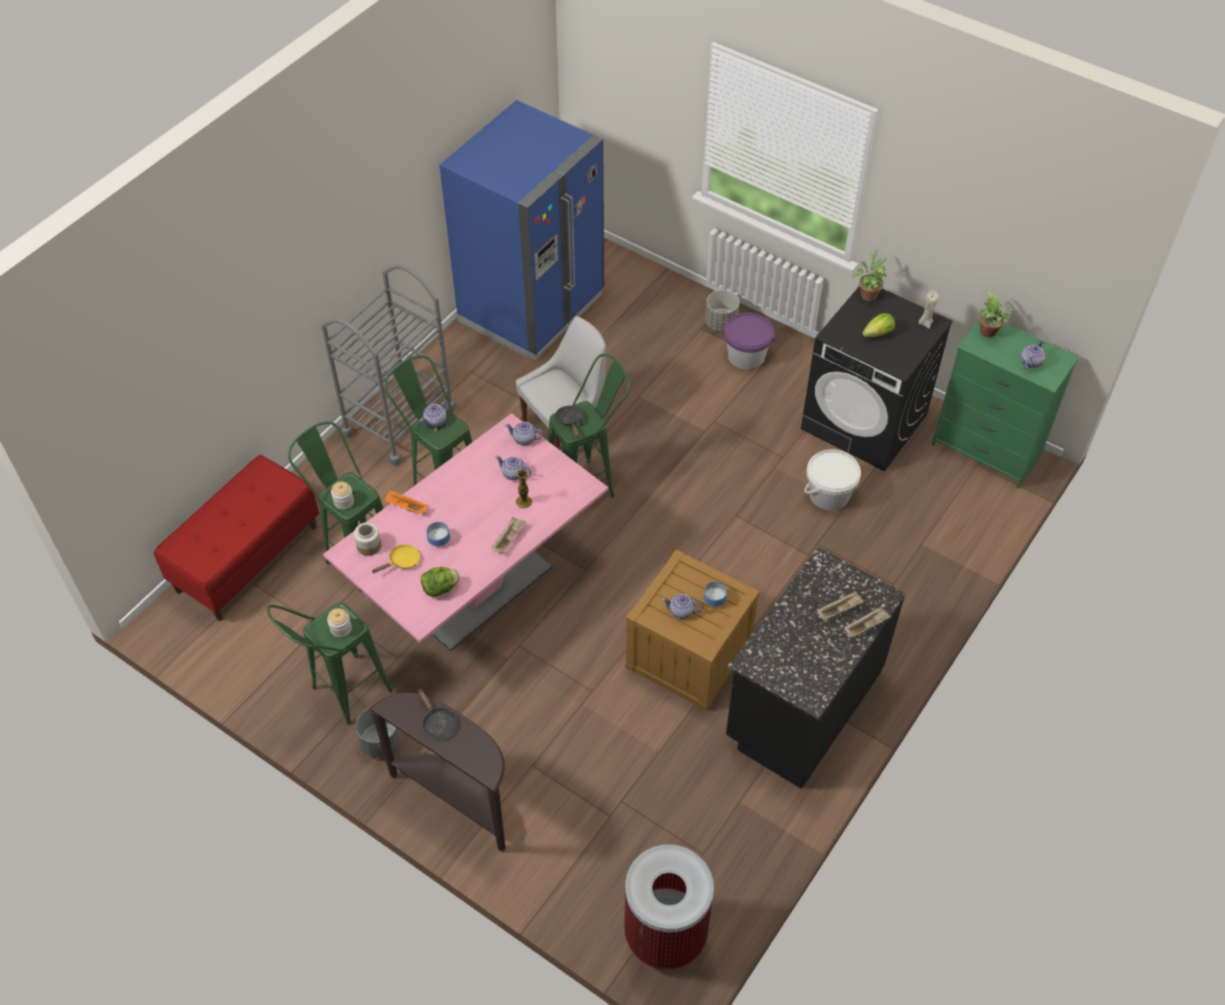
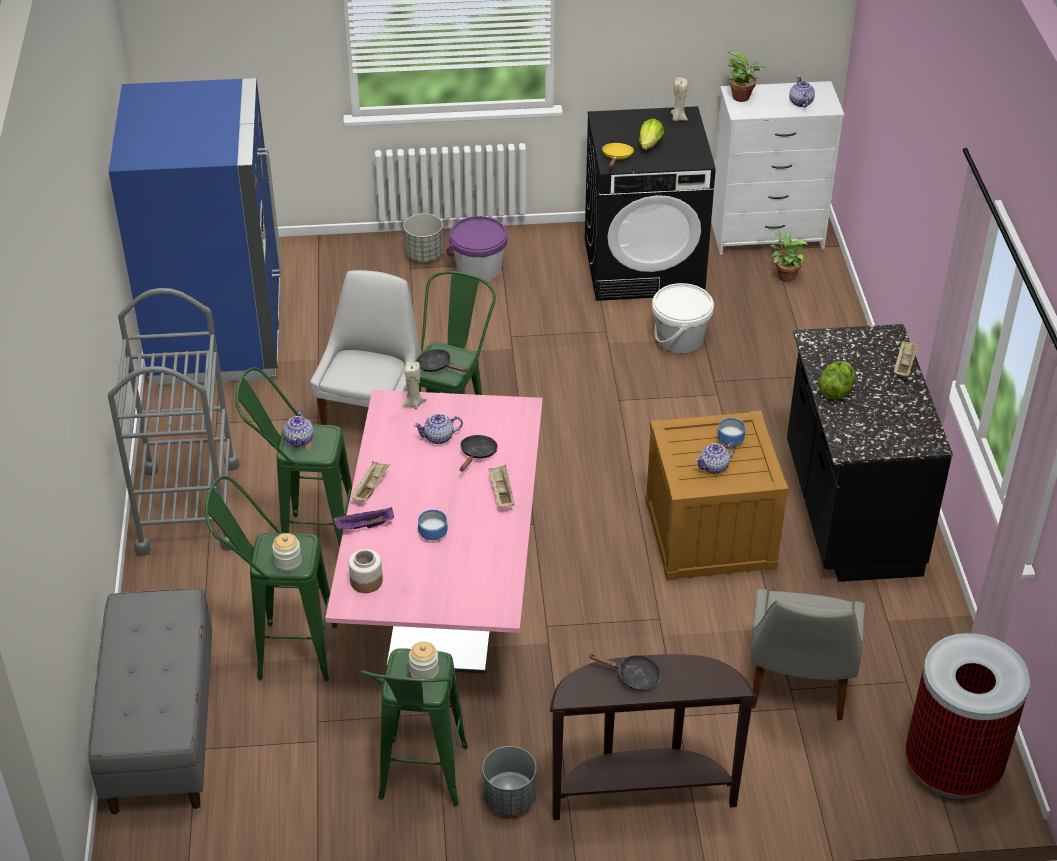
camera: 40 degrees left, 10 degrees down
(247, 558) = (161, 730): red bench -> grey bench
(402, 561) = (418, 574): yellow frying pan -> yellow frying pan (617, 157)
(406, 507) = (364, 526): orange tray -> purple tray
(440, 588) = (486, 573): lettuce -> lettuce (835, 391)
(523, 501) = (477, 454): vase -> black frying pan
(525, 439) = (413, 403): teapot -> beige candle
(628, 803) = (798, 687): none -> grey chair
(839, 610) = (869, 366): beige tray -> beige tray (370, 488)
(867, 294) = (604, 120): potted plant -> potted plant (784, 276)
(986, 450) = (767, 235): green dresser -> white dresser

